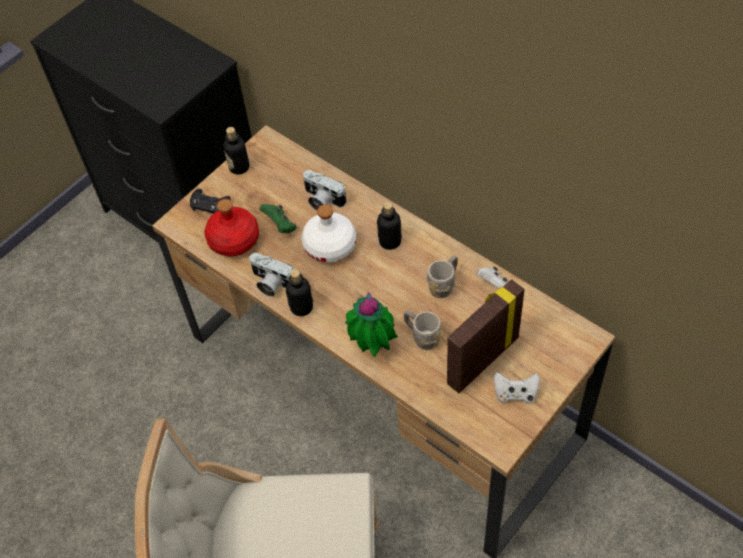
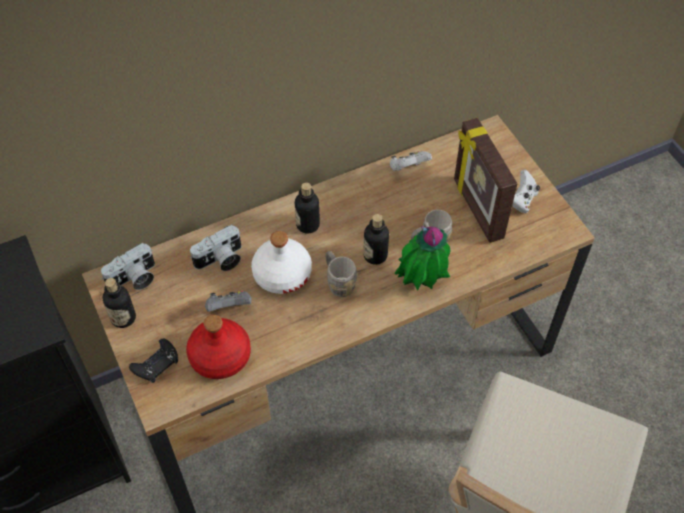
camera: 70 degrees left, 0 degrees up
(271, 283) = (298, 341): camera -> camera (134, 279)
(280, 225) = (229, 307): green game controller -> grey game controller
(301, 307) = (343, 325): bottle -> bottle (375, 255)
(444, 284) = (382, 203): grey mug -> grey mug (338, 282)

